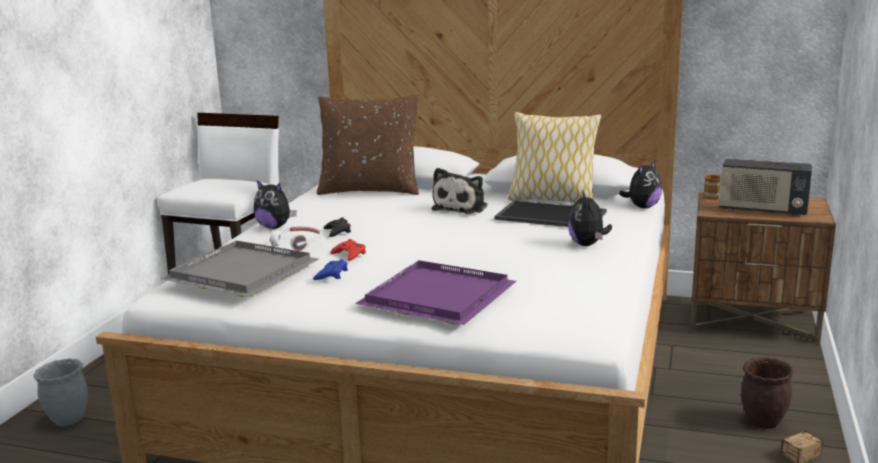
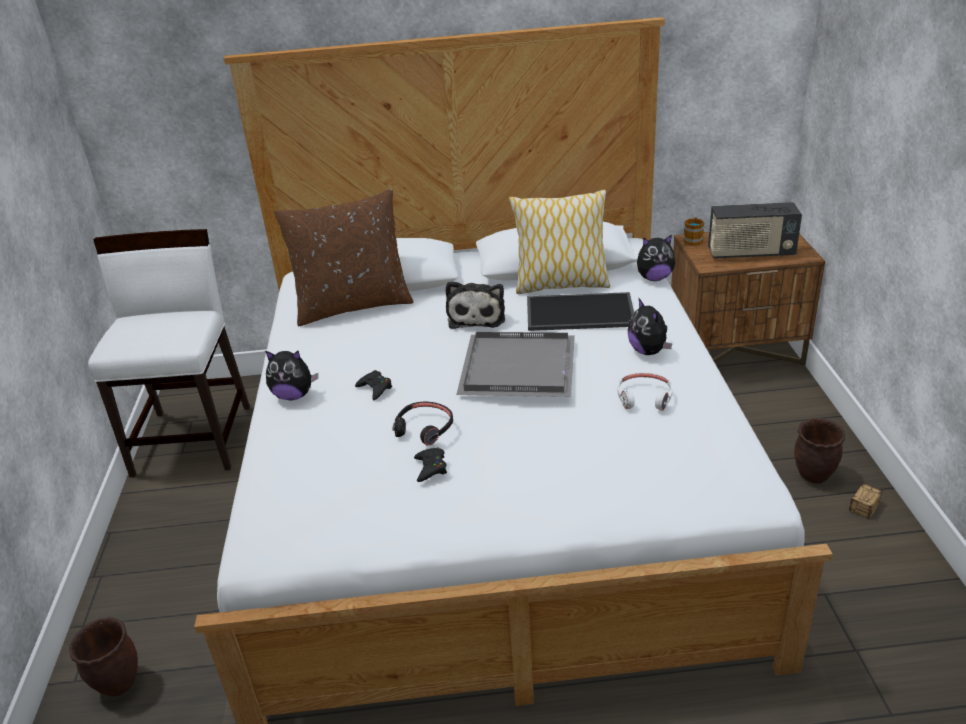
camera: 20 degrees left, 15 degrees up
(67, 420) = (118, 683): grey planter -> brown planter
(242, 274) = (331, 495): grey tray -> grey tray (520, 369)
(297, 243) = (347, 422): white headphones -> white headphones (644, 397)
(331, 274) = (430, 468): blue game controller -> black game controller
(349, 254) = (424, 428): red game controller -> black headphones
(439, 298) = (571, 477): purple tray -> none
(642, 207) = (654, 278): plush toy -> plush toy turned 60 degrees clockwise

